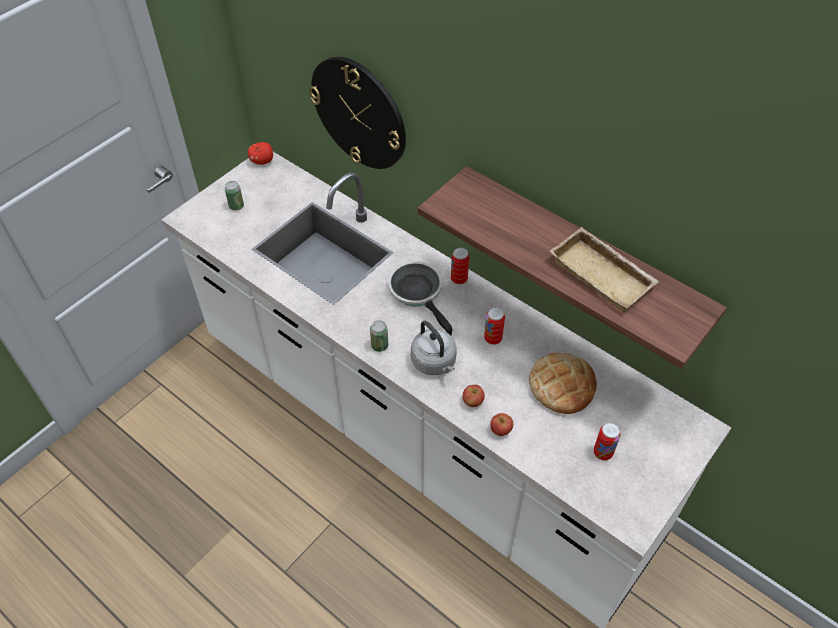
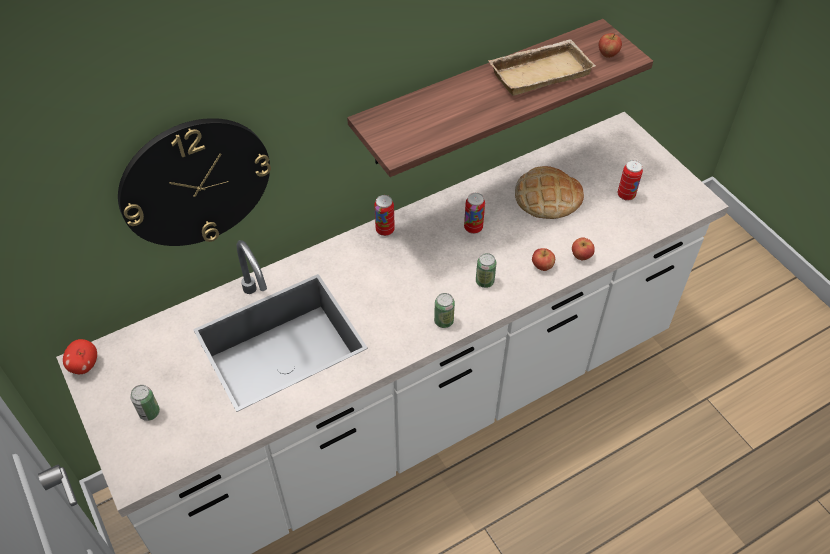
camera: 70 degrees left, 0 degrees up
(418, 293) = (387, 268): frying pan -> none
(435, 363) = (484, 281): grey kettle -> can
(667, 321) = (607, 54): none -> apple

